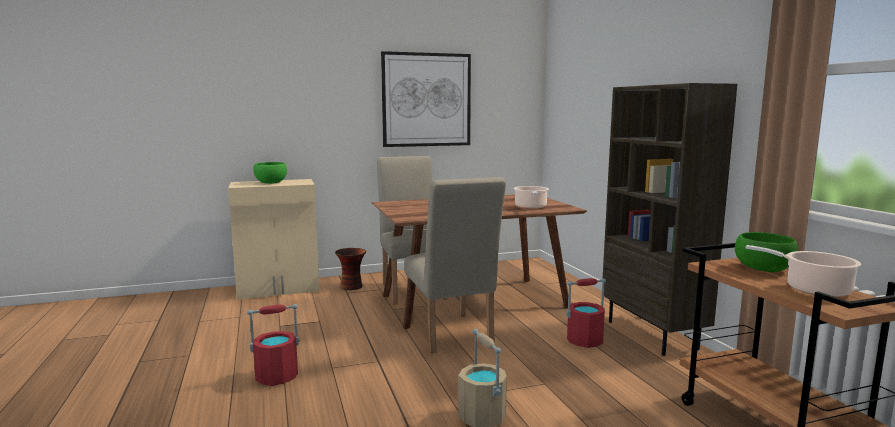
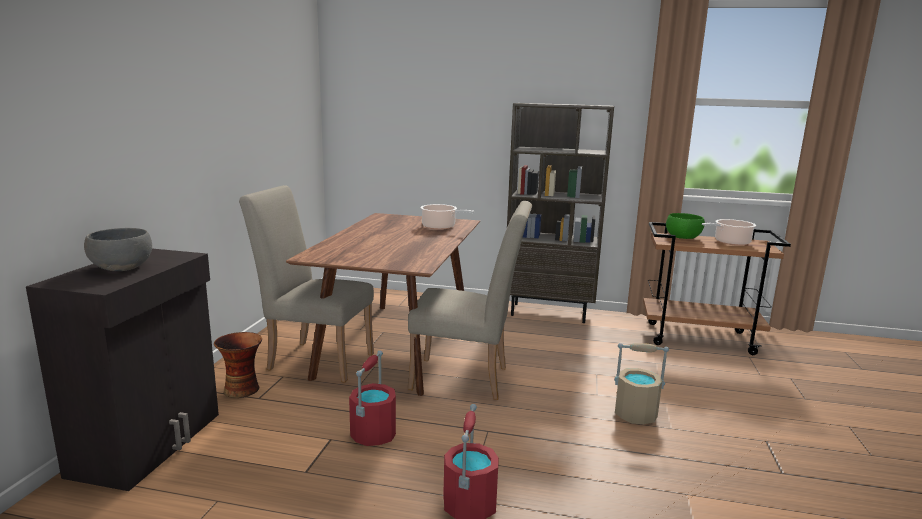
camera: 60 degrees left, 5 degrees up
(271, 182) = (121, 267): green bowl -> grey bowl
(279, 289) = (150, 443): beige cabinet -> black cabinet
(426, 100) = (242, 107): picture -> none
(585, 341) = (537, 335): red bucket -> red bucket (373, 434)

